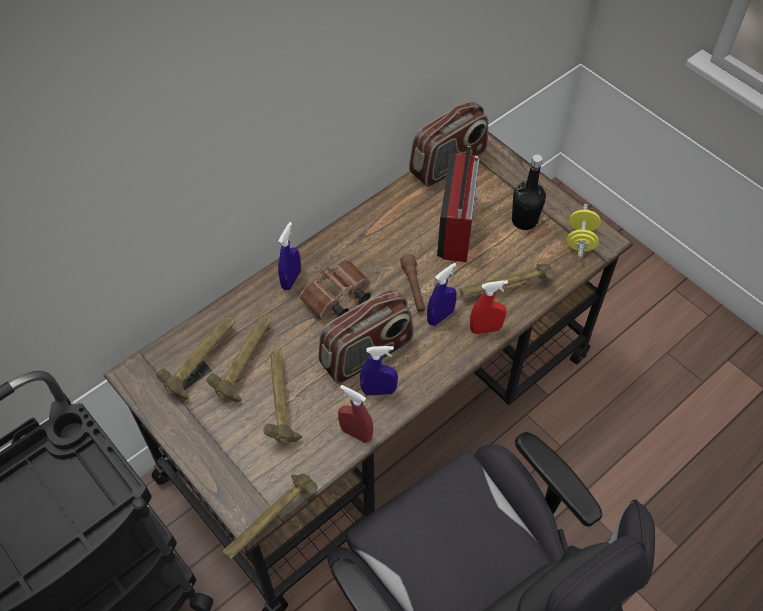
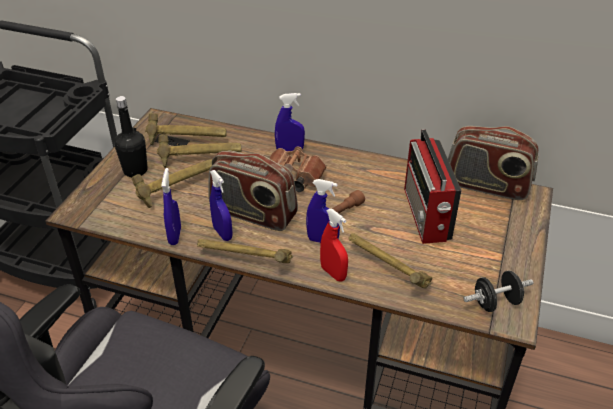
camera: 60 degrees right, 15 degrees down
(270, 521) = (74, 222): hammer -> hammer (245, 260)
(356, 433) = (175, 236): red spray bottle -> blue spray bottle
(457, 226) = (426, 215): radio -> radio turned 105 degrees clockwise
(524, 221) = (476, 254): black bottle -> black bottle (135, 170)
(581, 240) = (496, 302): yellow dumbbell -> black dumbbell

